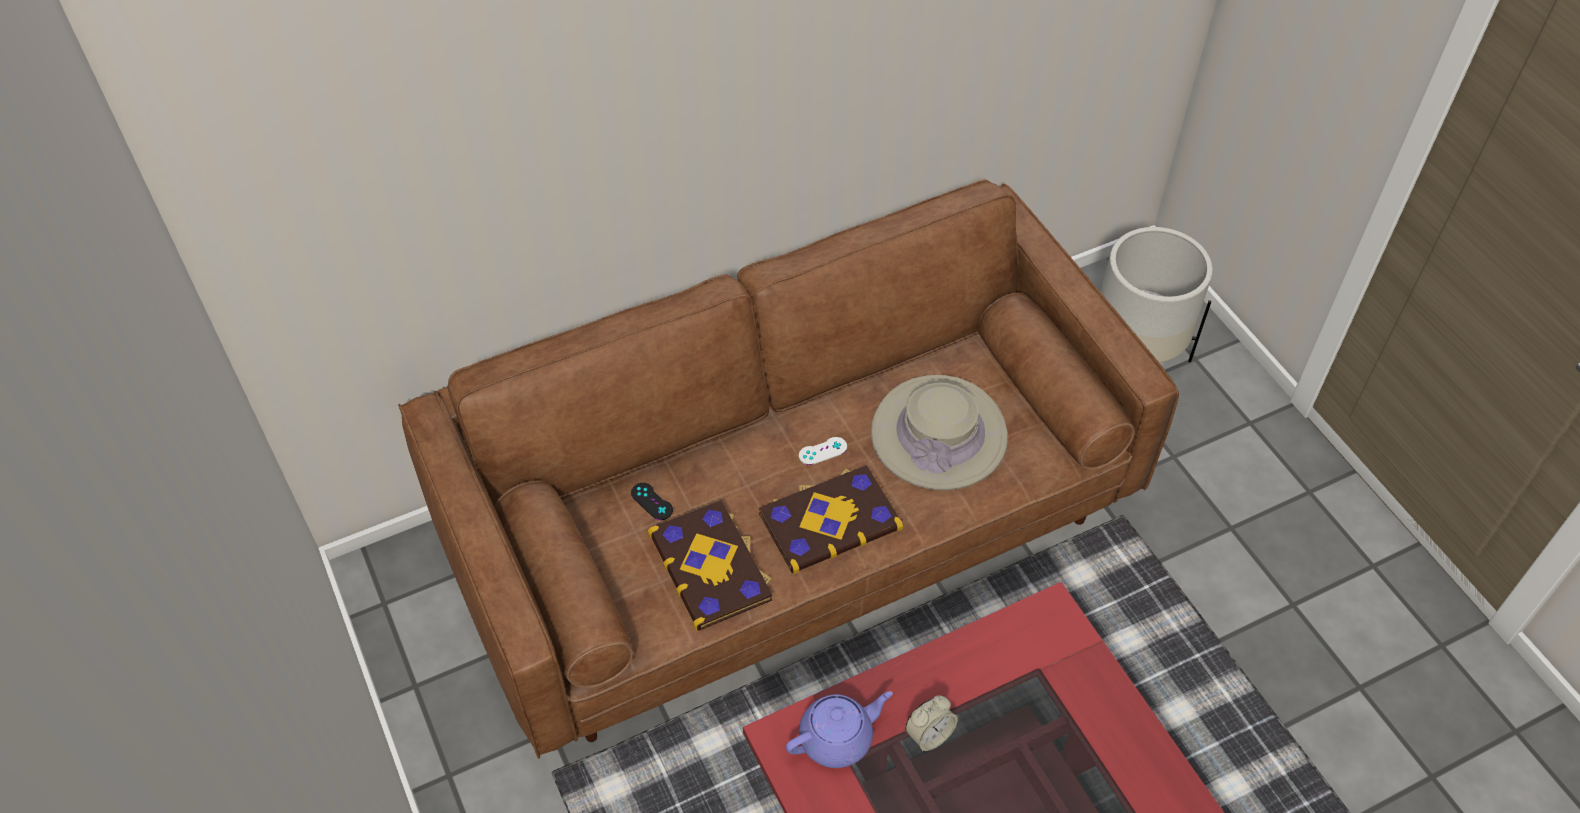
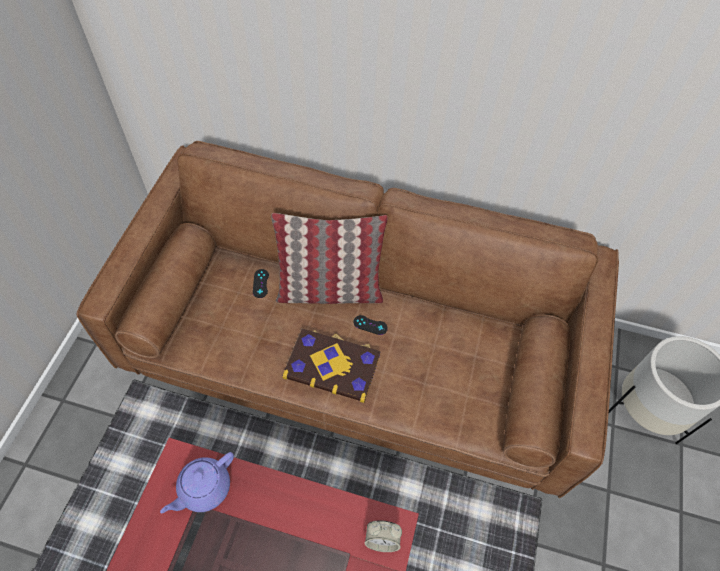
camera: 40 degrees right, 5 degrees up
(712, 566) = (250, 339): book -> none
(738, 449) = (329, 290): none -> pillow
(822, 451) = (370, 325): white game controller -> black game controller
(837, 738) = (203, 488): purple teapot -> purple teapot turned 120 degrees clockwise
(929, 735) = (249, 533): alarm clock -> alarm clock (382, 540)
(939, 435) = (441, 367): beige hat -> none

